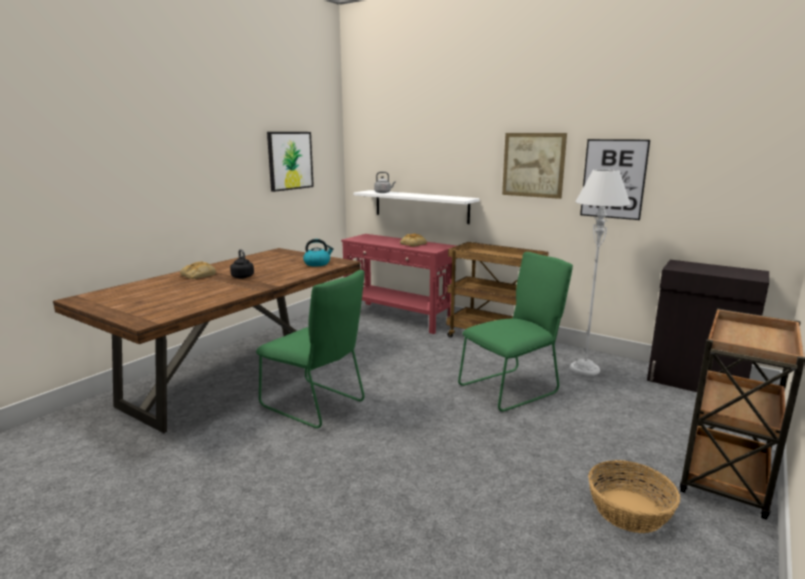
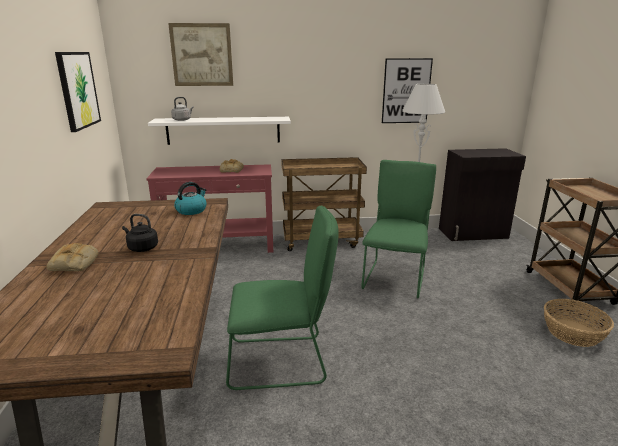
camera: 40 degrees left, 5 degrees up
(533, 165) = (339, 82): picture -> picture (202, 55)

